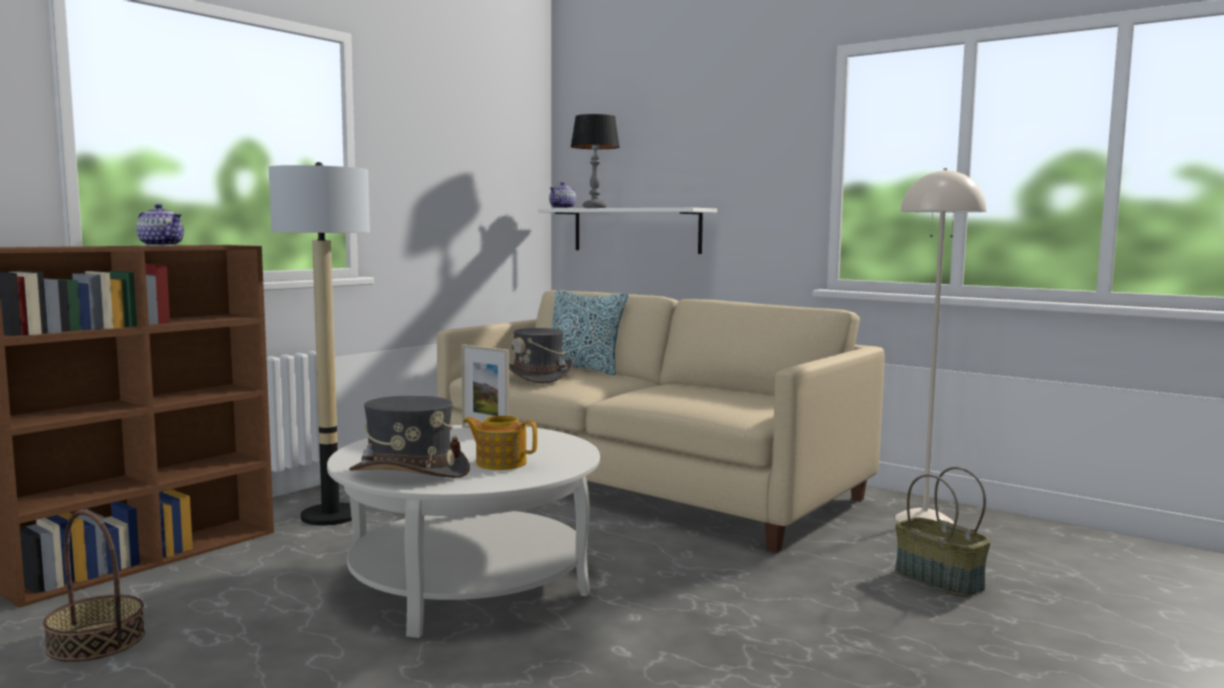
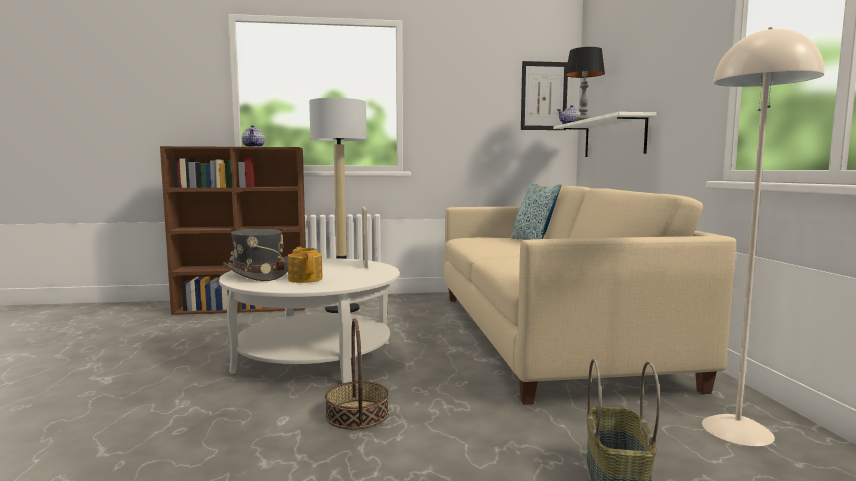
camera: 45 degrees right, 0 degrees up
(97, 641) = (155, 333): basket -> basket (357, 414)
(518, 165) = (544, 96): none -> picture
(539, 376) = (485, 242): grey hat -> none

